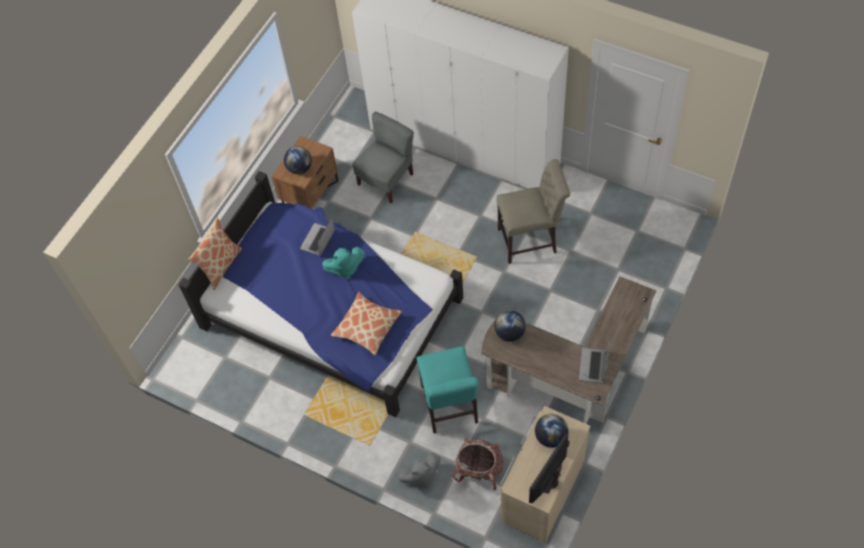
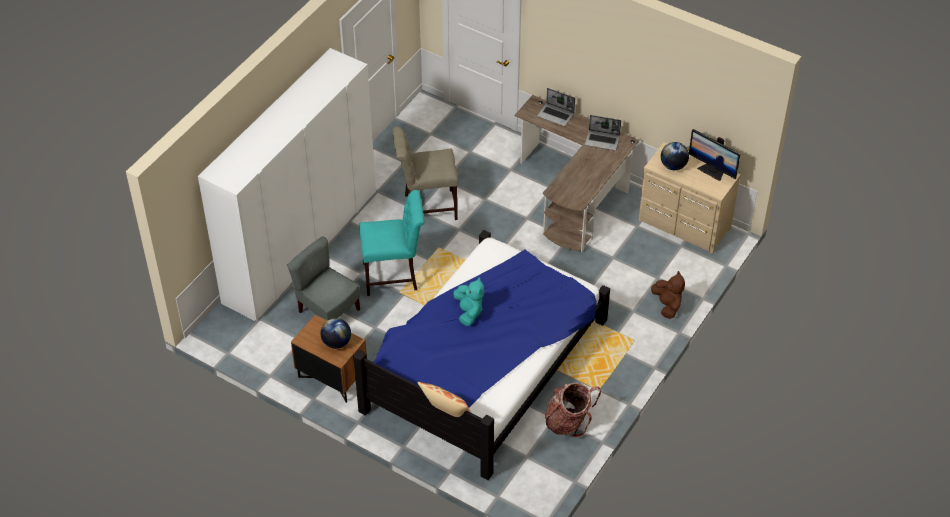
camera: 90 degrees left, 10 degrees down
(318, 240) = (432, 331): laptop -> laptop (556, 115)
(367, 327) = (538, 297): pillow -> none
(420, 476) = (667, 305): grey plush toy -> brown plush toy
(450, 408) = (600, 280): turquoise chair -> turquoise chair (394, 277)
(479, 470) = (663, 264): backpack -> backpack (568, 422)
(509, 333) = (564, 190): globe -> none
(531, 240) = (427, 207): beige chair -> beige chair turned 90 degrees counterclockwise

